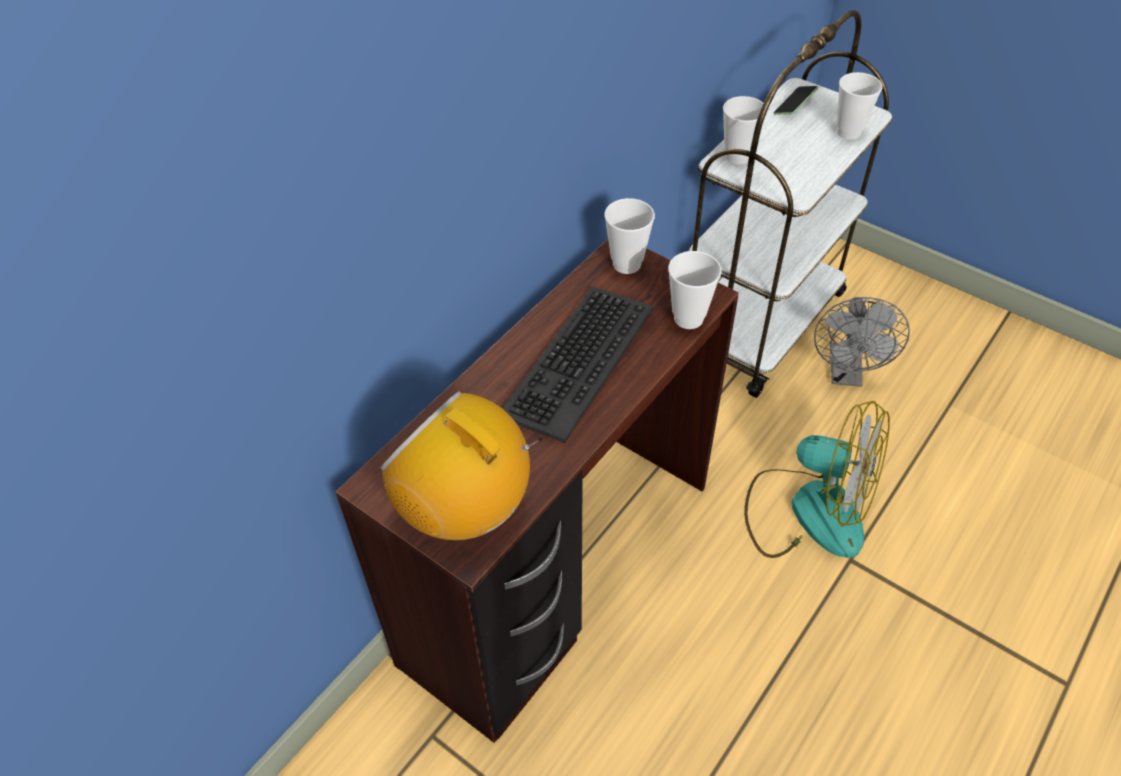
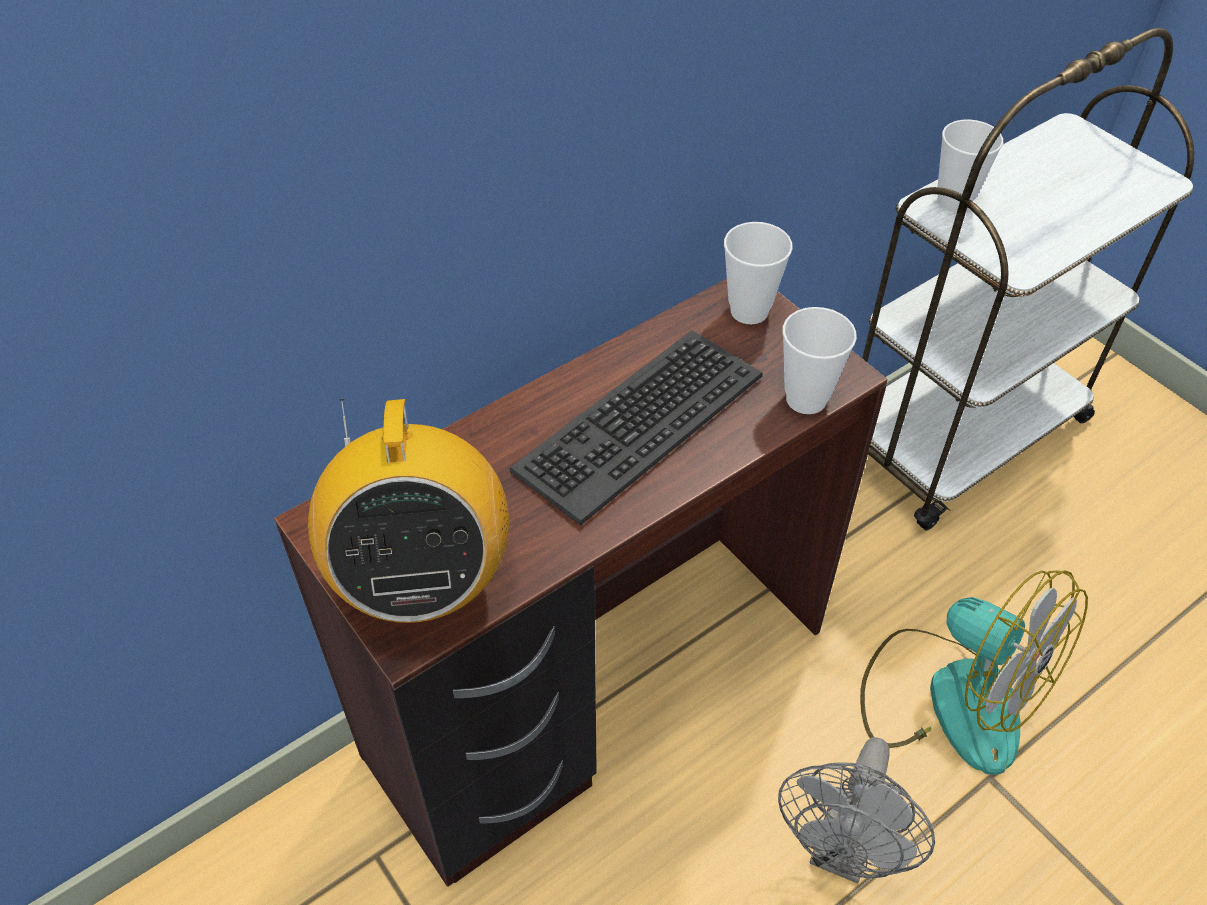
camera: 15 degrees right, 0 degrees up
(465, 510) = (422, 581): radio -> radio turned 150 degrees counterclockwise
(794, 106) = (1056, 150): phone -> none
(846, 374) = (1060, 528): grey fan -> grey fan (842, 851)
(848, 132) = (1122, 198): cup -> none

